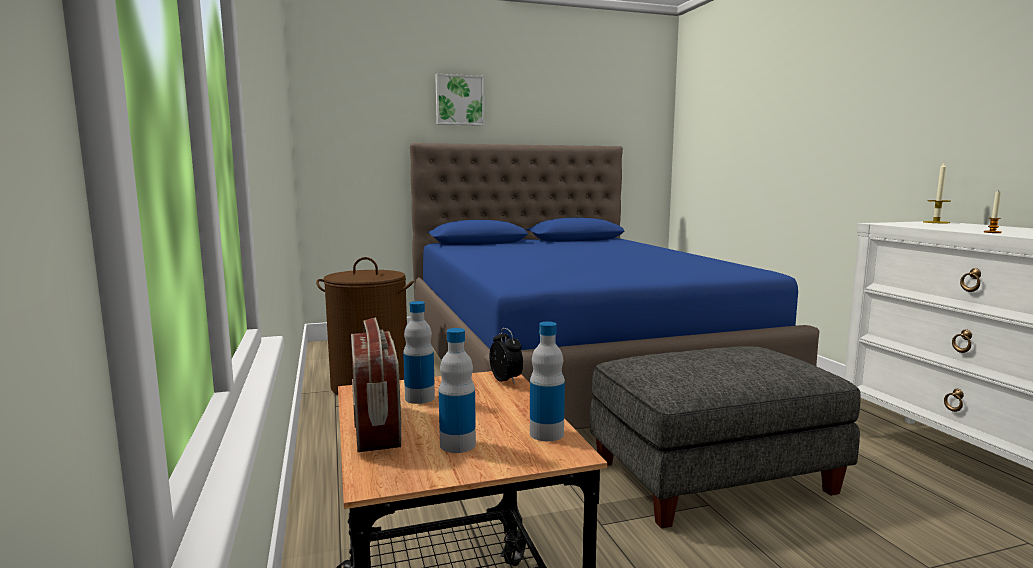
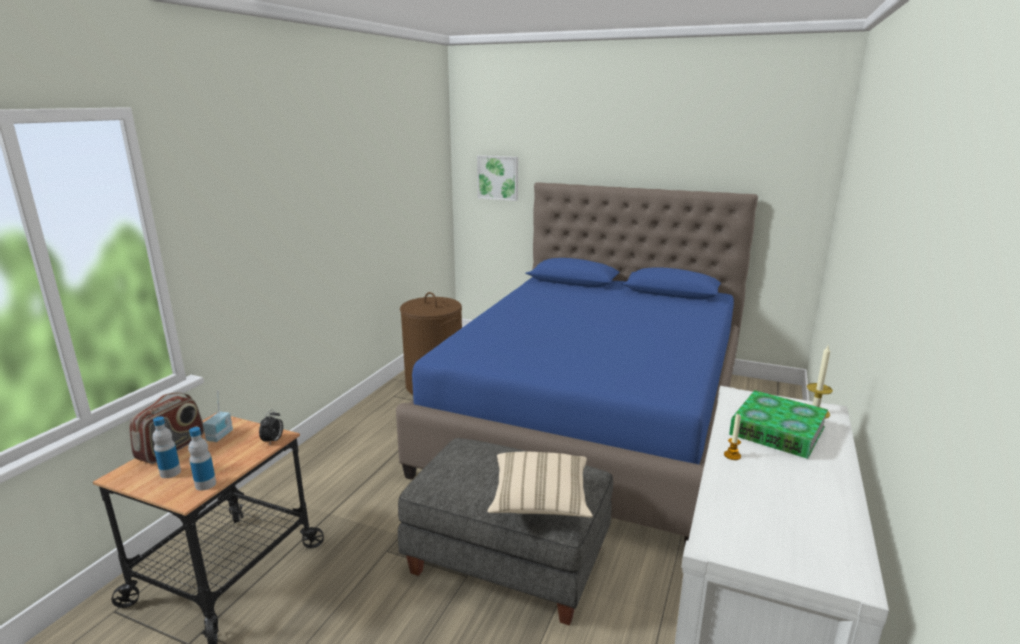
camera: 40 degrees right, 10 degrees up
(419, 398) = (221, 436): bottle -> radio
(459, 100) = (584, 142): picture -> picture (498, 177)
(784, 367) = (540, 500): none -> beige pillow
(959, 226) = (777, 431): none -> book

